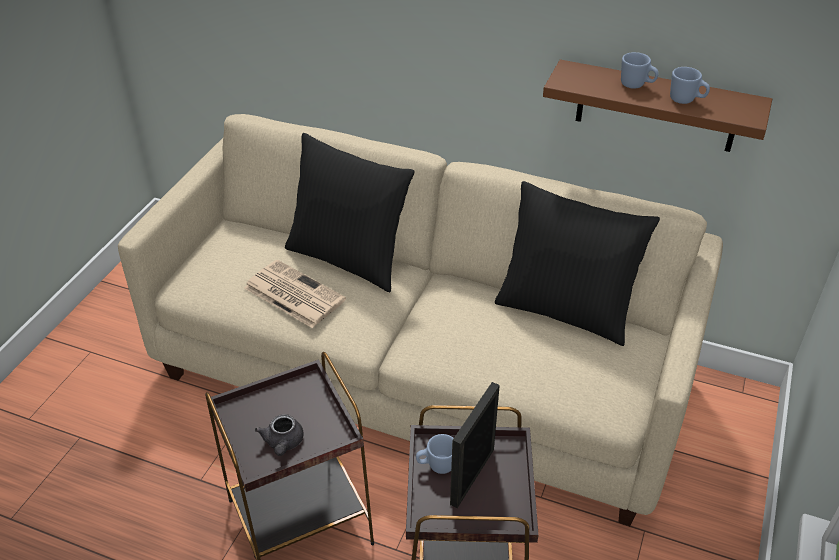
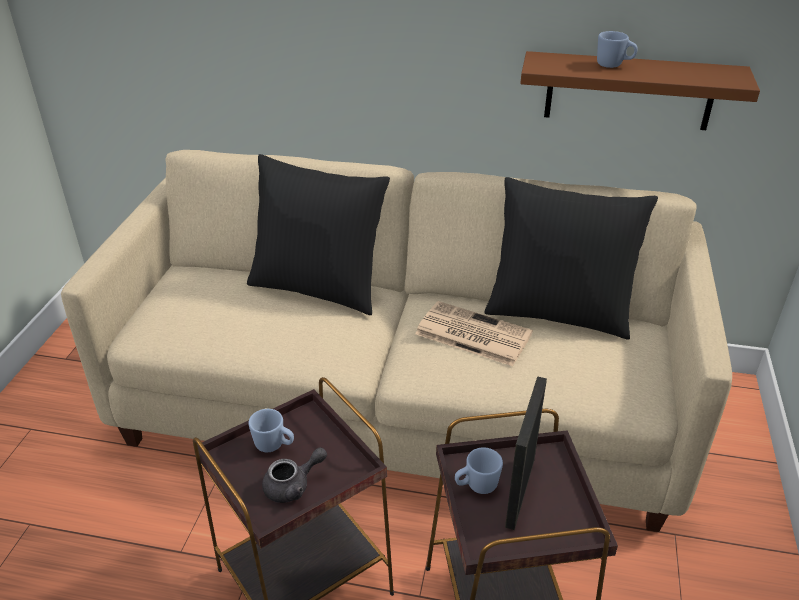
camera: 10 degrees left, 5 degrees down
(283, 443) = (293, 486): grey teapot -> grey teapot turned 105 degrees counterclockwise
(292, 294) = (266, 328): newspaper -> newspaper (471, 334)
(686, 100) = (669, 73): blue mug -> blue mug (274, 445)

